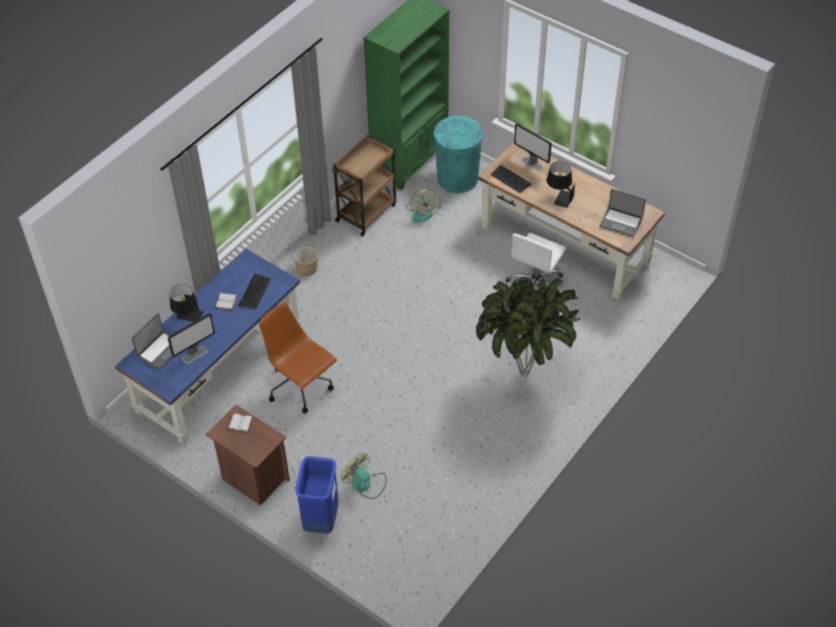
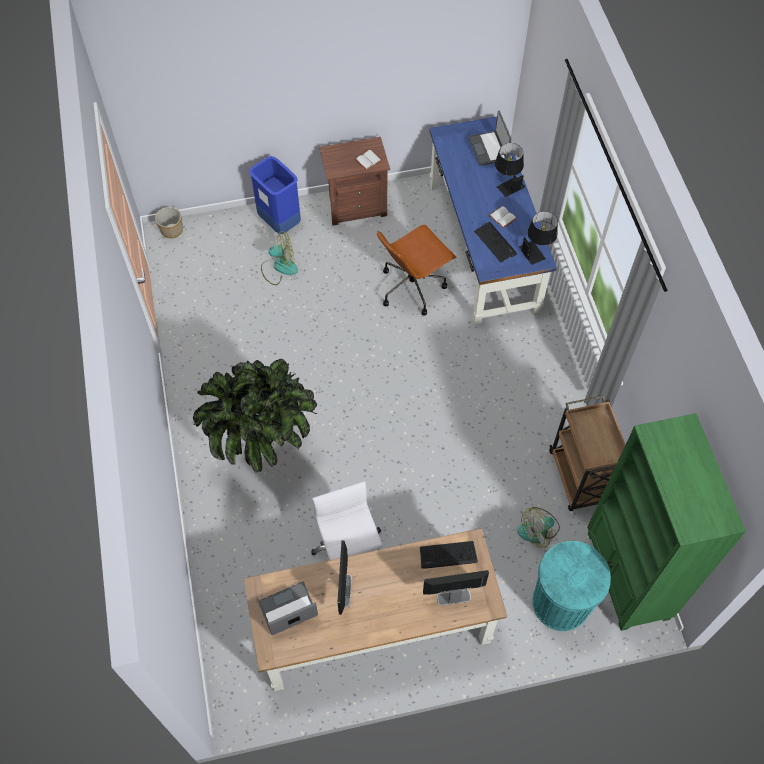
camera: 130 degrees right, 10 degrees up
(195, 354) = (462, 167): monitor -> monitor (344, 591)
(301, 387) = (412, 287): brown office chair -> brown office chair turned 150 degrees clockwise
(307, 268) = (546, 377): planter -> planter (172, 230)
(423, 211) = (538, 530): fan -> fan turned 75 degrees counterclockwise
(559, 197) = (379, 580): black table lamp -> black table lamp (537, 250)

